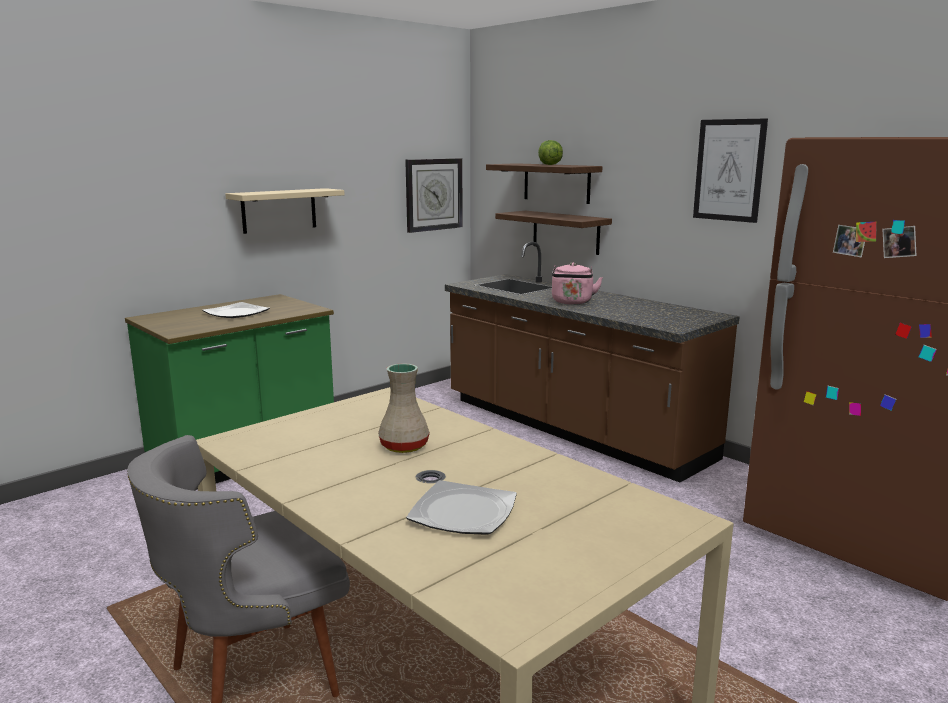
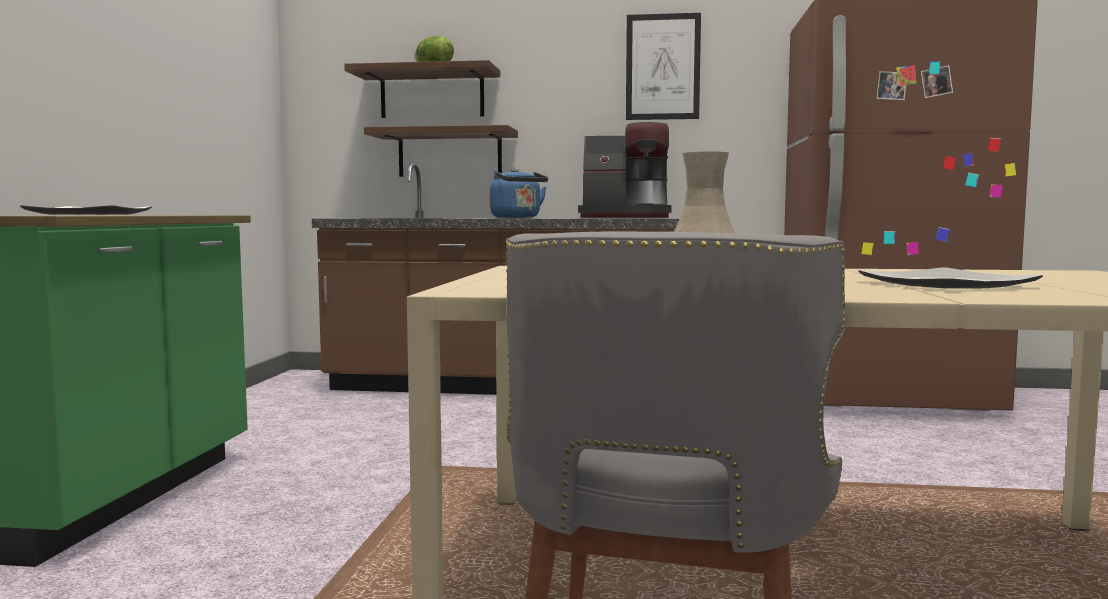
camera: 40 degrees left, 10 degrees down
(279, 210) = (82, 74): beige shelf -> none
(433, 194) = (250, 108): wall clock -> none
(572, 302) = (517, 218): pink kettle -> blue kettle
(655, 314) = (625, 218): none -> coffee machine

